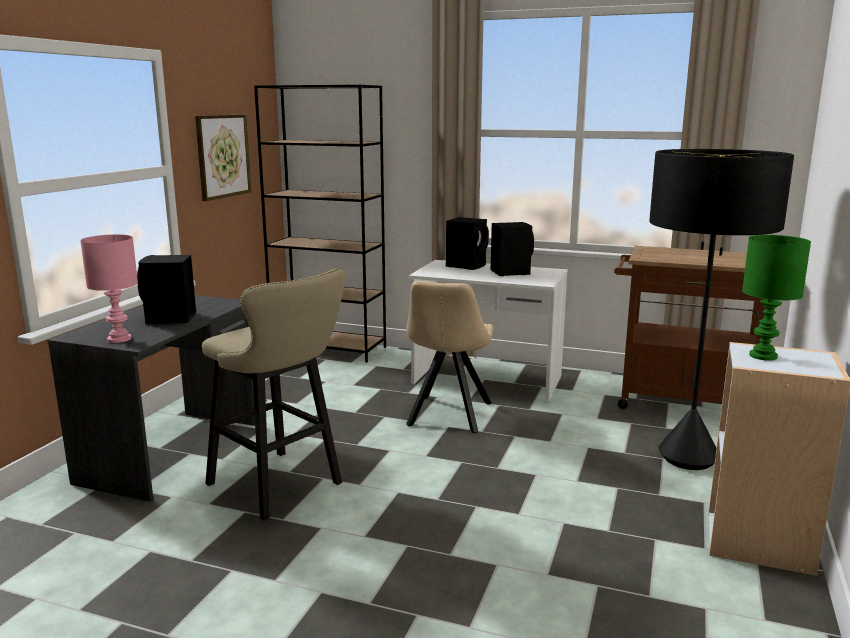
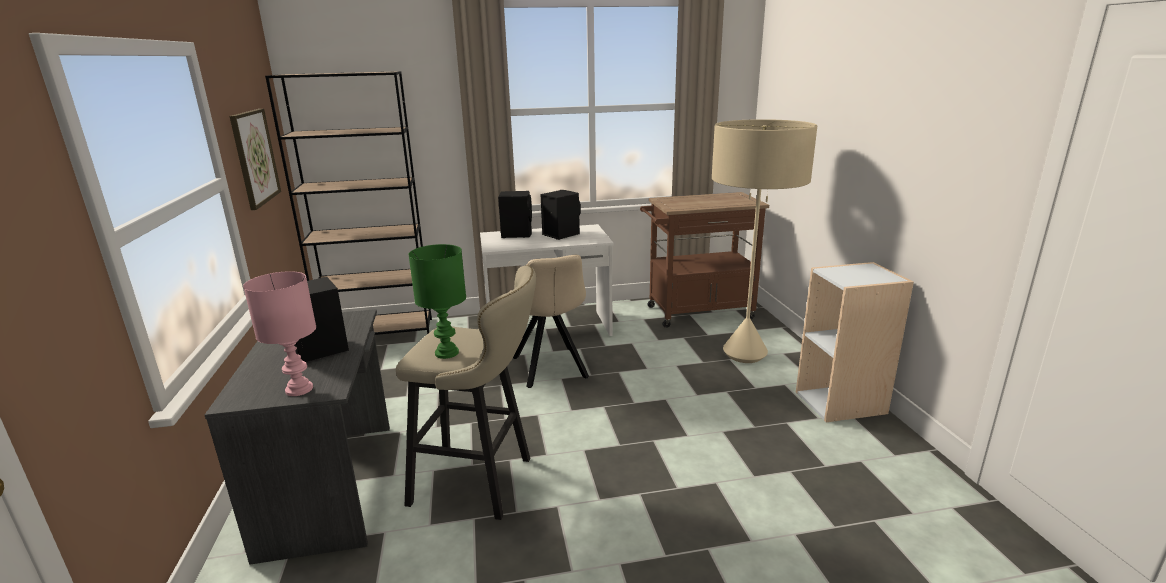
camera: 30 degrees left, 5 degrees up
(688, 459) = (744, 355): black floor lamp -> beige floor lamp
(764, 356) = (846, 274): green table lamp -> green table lamp (447, 352)

